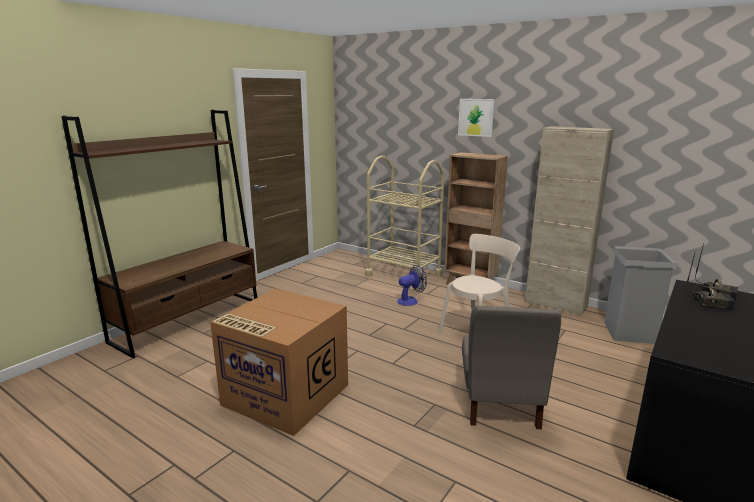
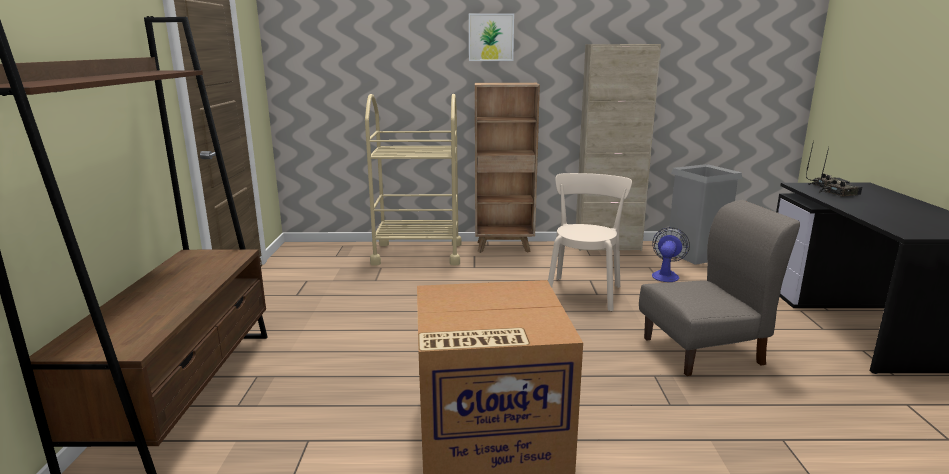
camera: 35 degrees left, 0 degrees up
(410, 300) = (468, 279): fan -> fan (666, 275)
(500, 404) = (703, 351): grey chair -> grey chair turned 75 degrees counterclockwise

